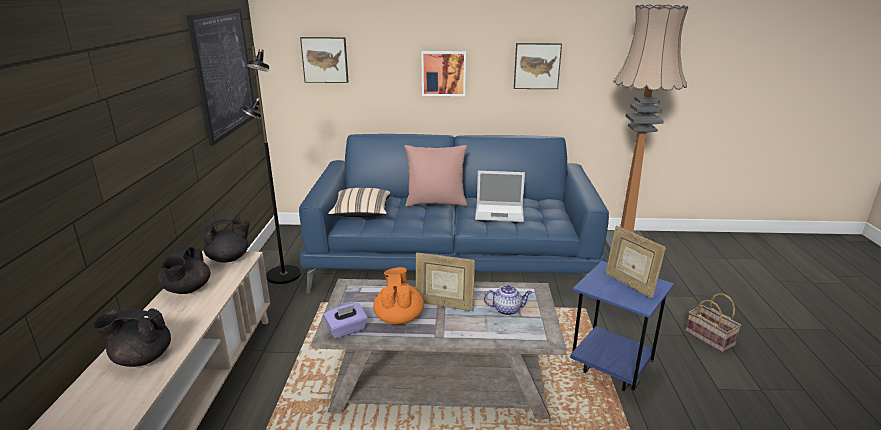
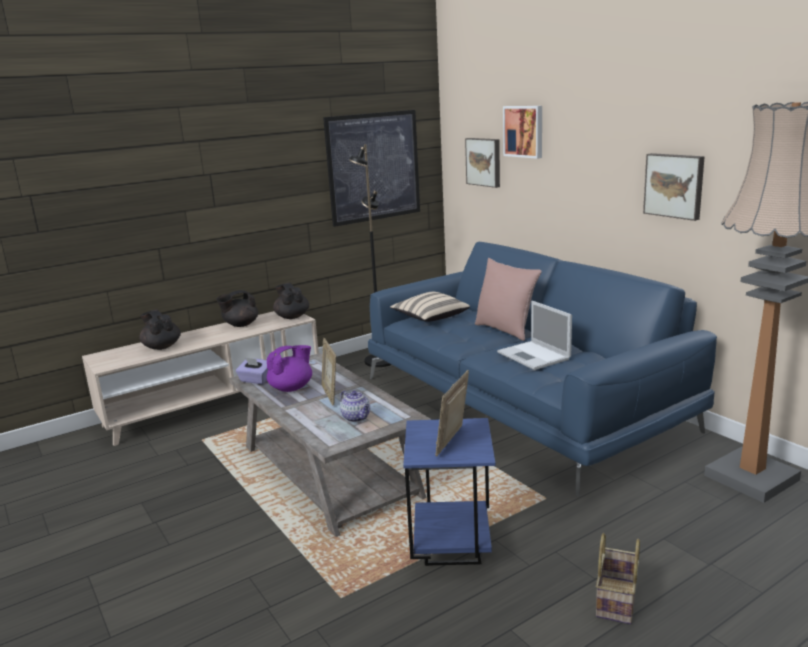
camera: 55 degrees right, 5 degrees down
(229, 258) = (292, 317): black teapot -> black teapot turned 150 degrees counterclockwise
(399, 318) = (292, 388): orange teapot -> purple teapot
(443, 73) = (577, 185): picture -> picture (524, 131)

